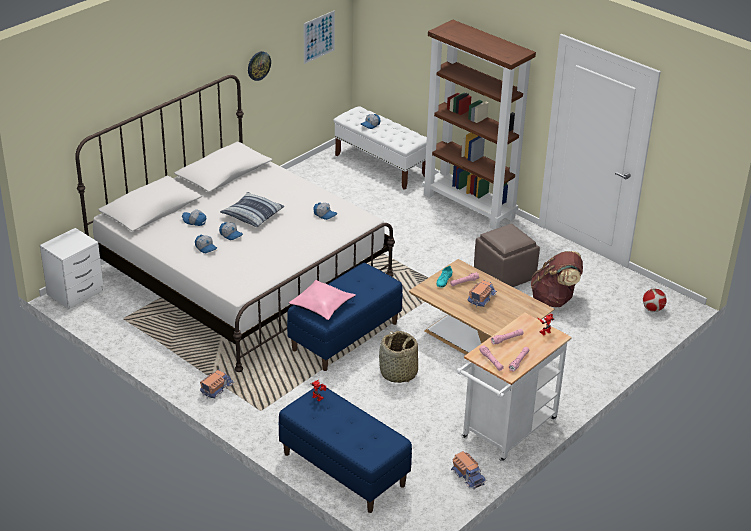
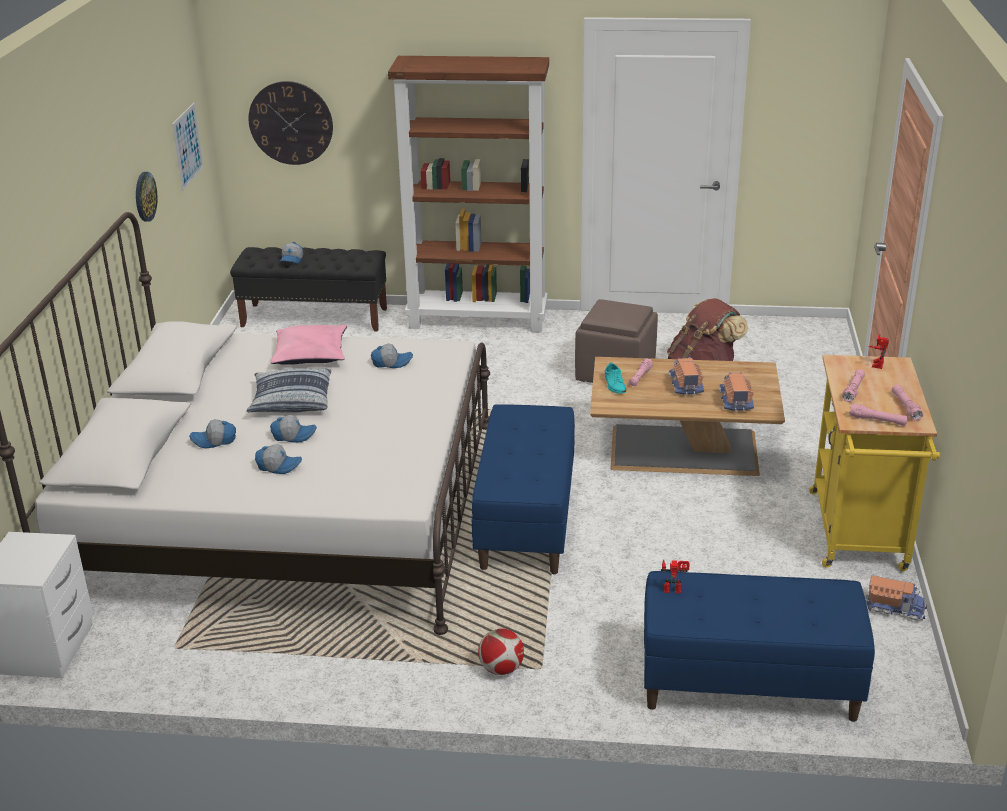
camera: 35 degrees left, 5 degrees down
(216, 388) = (441, 672): toy truck -> toy truck (734, 401)
(322, 305) = (513, 475): pink pillow -> pink pillow (310, 354)
(381, 165) = (315, 317): white bench -> black bench
(393, 38) = (291, 123): none -> wall clock
(398, 373) = (649, 531): basket -> none
(505, 433) = (859, 536): white cart -> yellow cart
(652, 309) = (809, 342): football -> football (501, 669)

